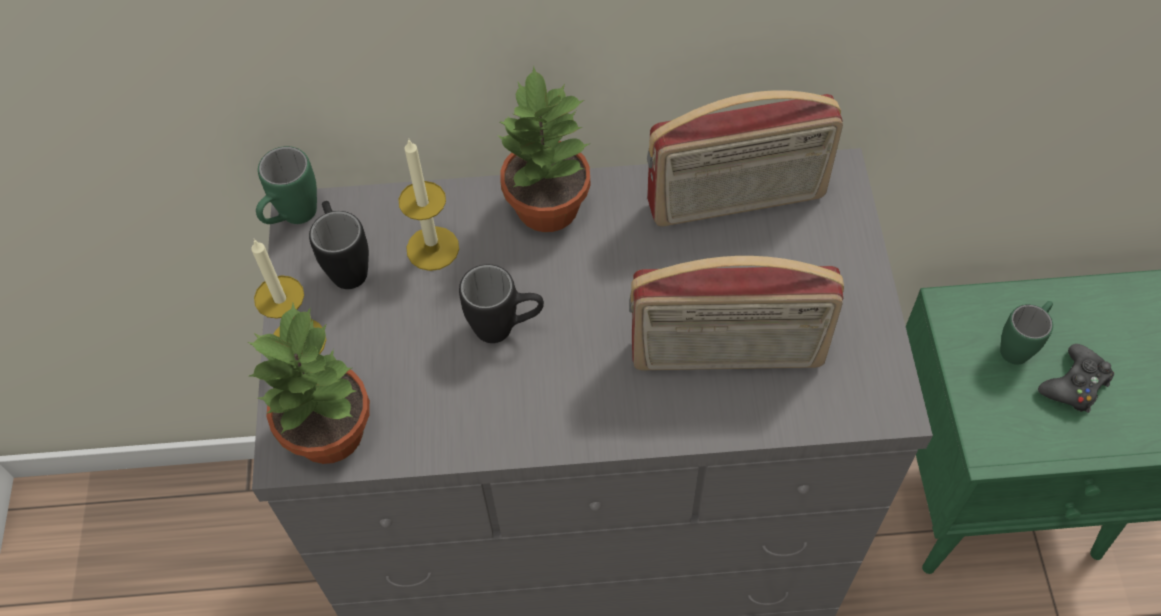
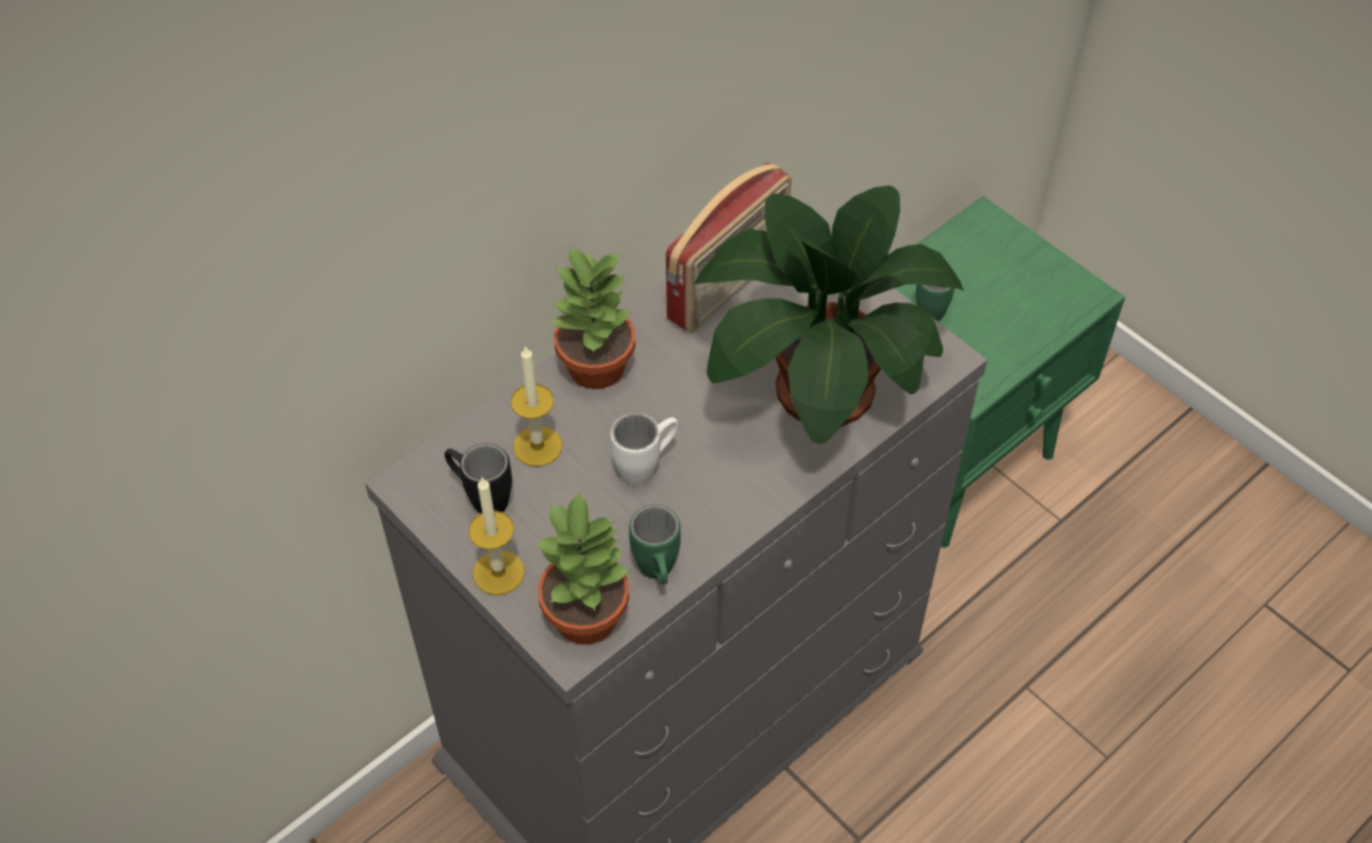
camera: 40 degrees left, 5 degrees down
(292, 219) = (403, 492): green mug -> green mug (658, 574)
(506, 328) = (647, 467): black mug -> white mug
(727, 356) = (816, 390): radio -> potted plant
(1075, 384) = (987, 311): black game controller -> none

